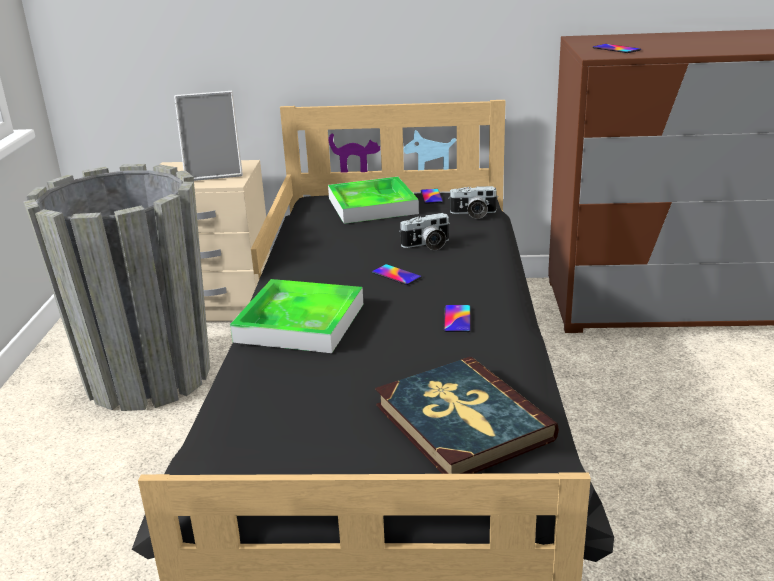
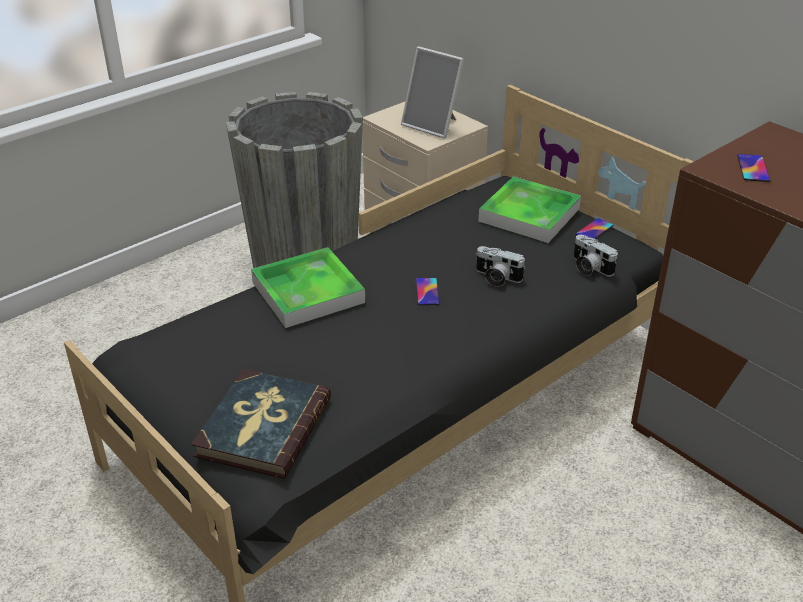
camera: 45 degrees right, 10 degrees up
(457, 319) = (396, 354): phone -> none

